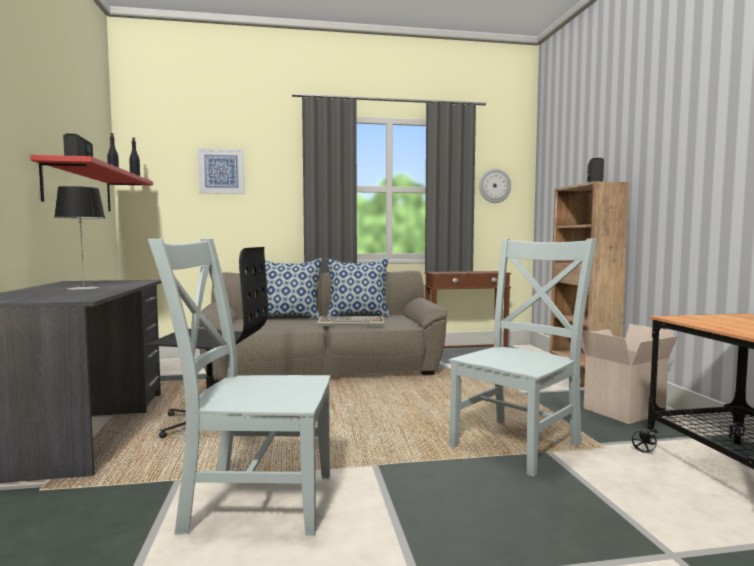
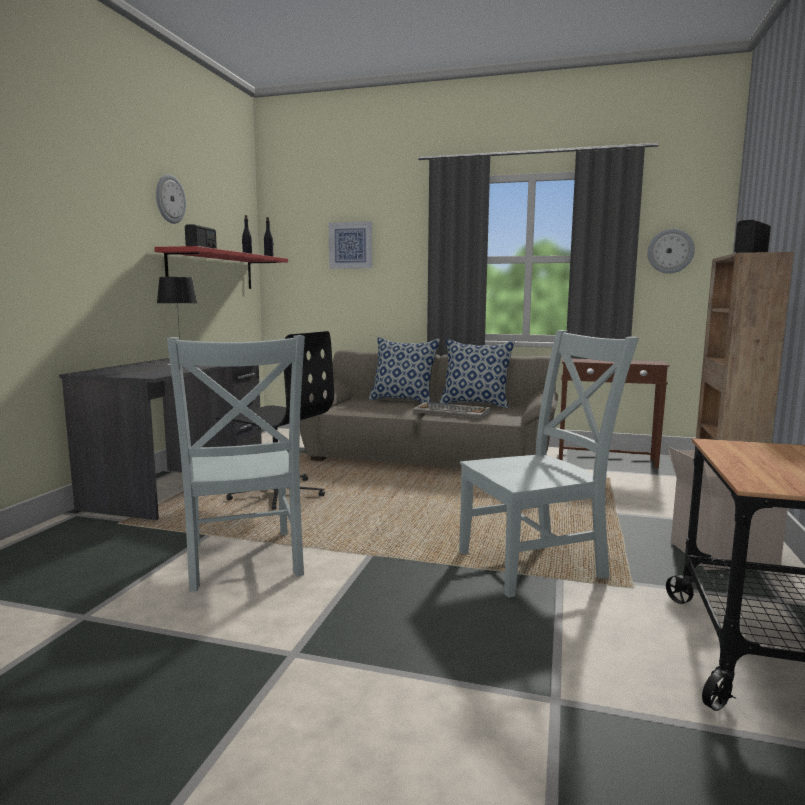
camera: 25 degrees right, 5 degrees up
(43, 103) = (169, 199): none -> wall clock
(253, 500) = (243, 562): grey chair -> grey chair turned 135 degrees counterclockwise

